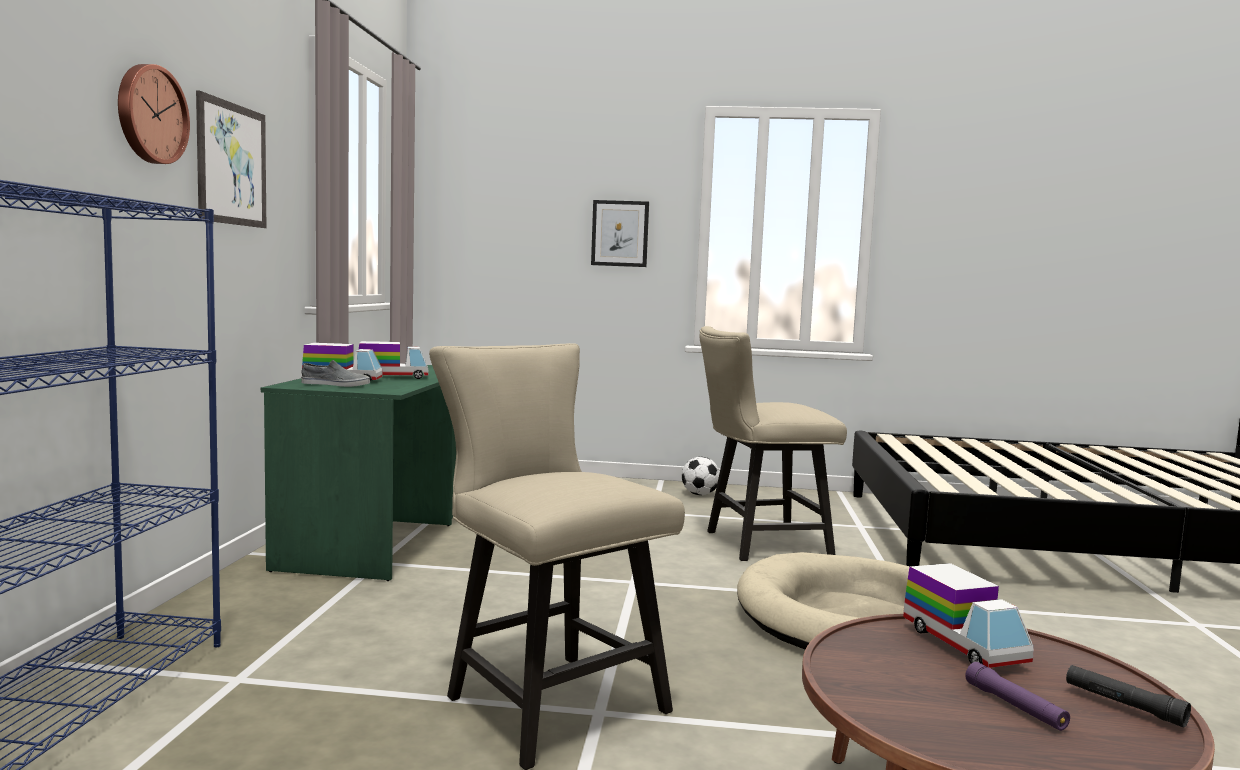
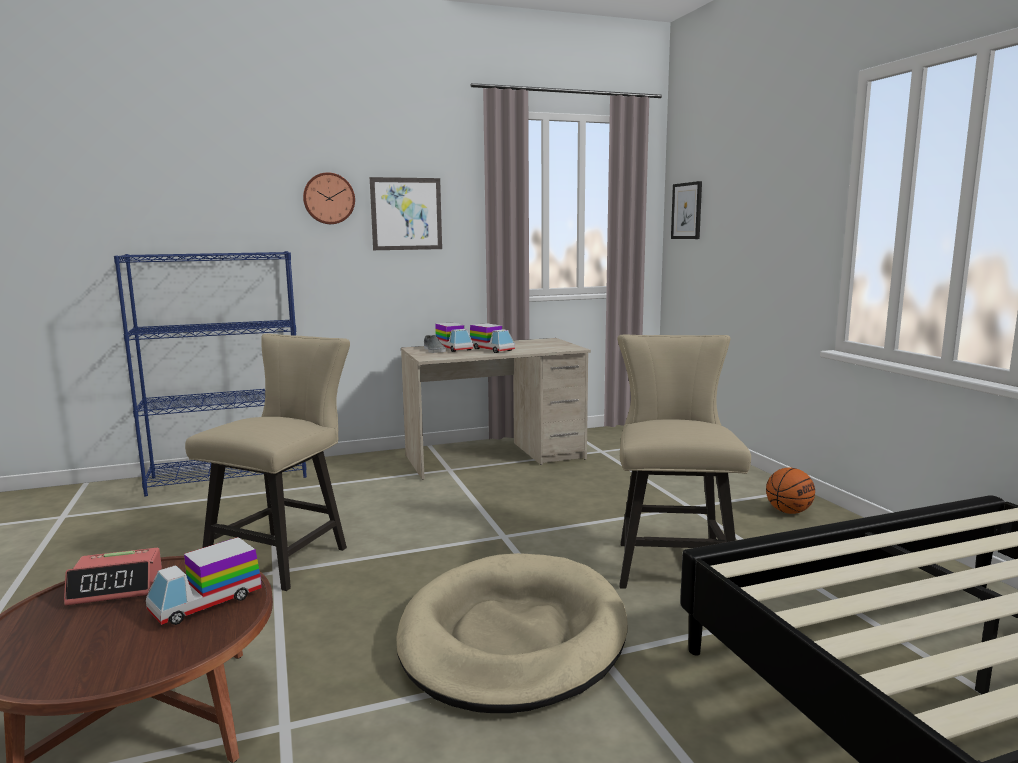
camera: 65 degrees right, 5 degrees up
(382, 536) = (495, 458): green desk -> beige desk
(620, 233) = (783, 227): picture -> picture (687, 211)
(699, 494) = (788, 512): football -> basketball
(758, 544) = (672, 561): beige chair -> beige chair turned 45 degrees clockwise
(900, 690) = (116, 587): none -> alarm clock
(1015, 707) = (97, 627): purple flashlight -> none
(1123, 704) = (93, 666): black flashlight -> none

